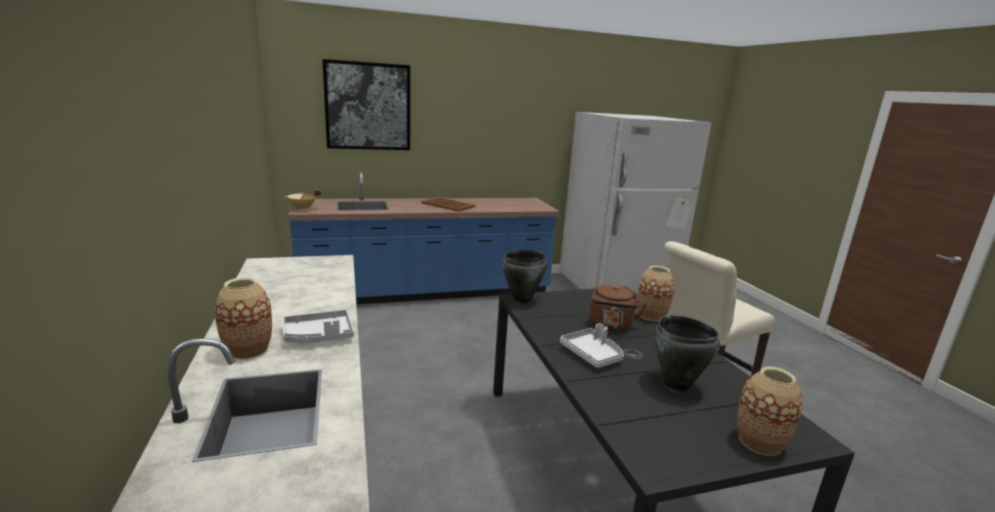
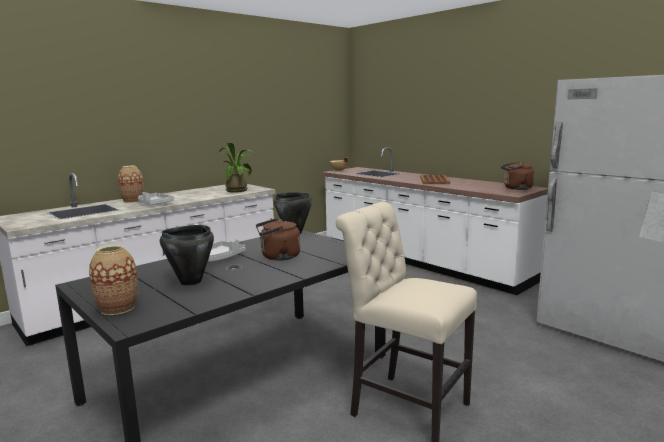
camera: 65 degrees right, 5 degrees down
(318, 270) = (238, 190): none -> potted plant
(368, 106) = (404, 95): picture -> none
(427, 292) = (419, 261): blue counter -> white counter
(526, 202) = (516, 188): none -> brown kettle
(651, 315) = (322, 265): vase -> none

